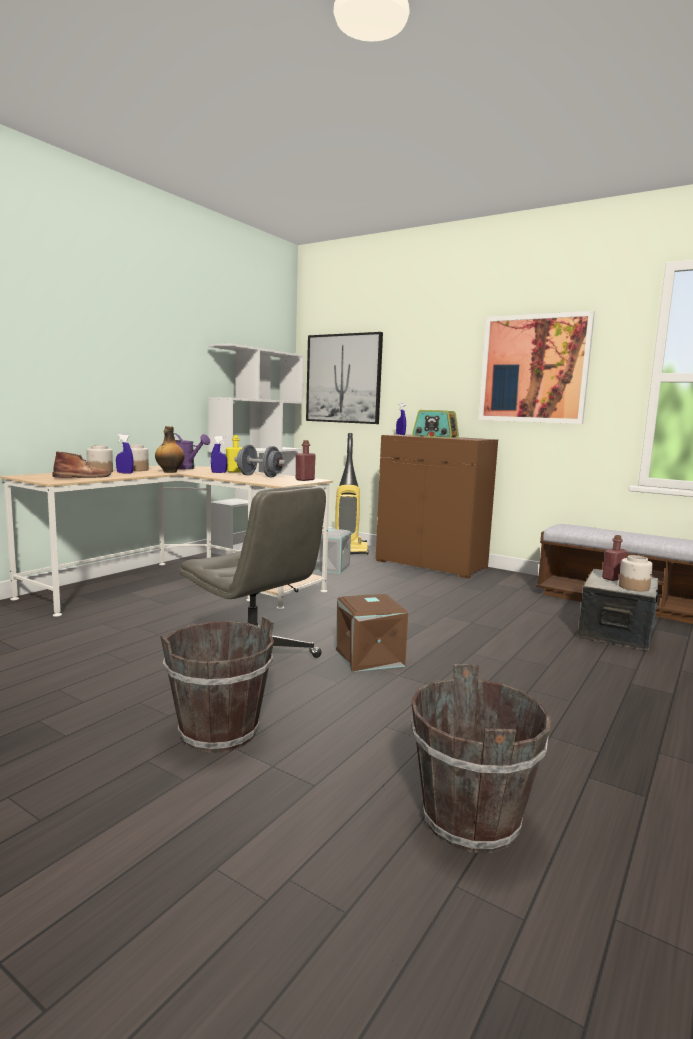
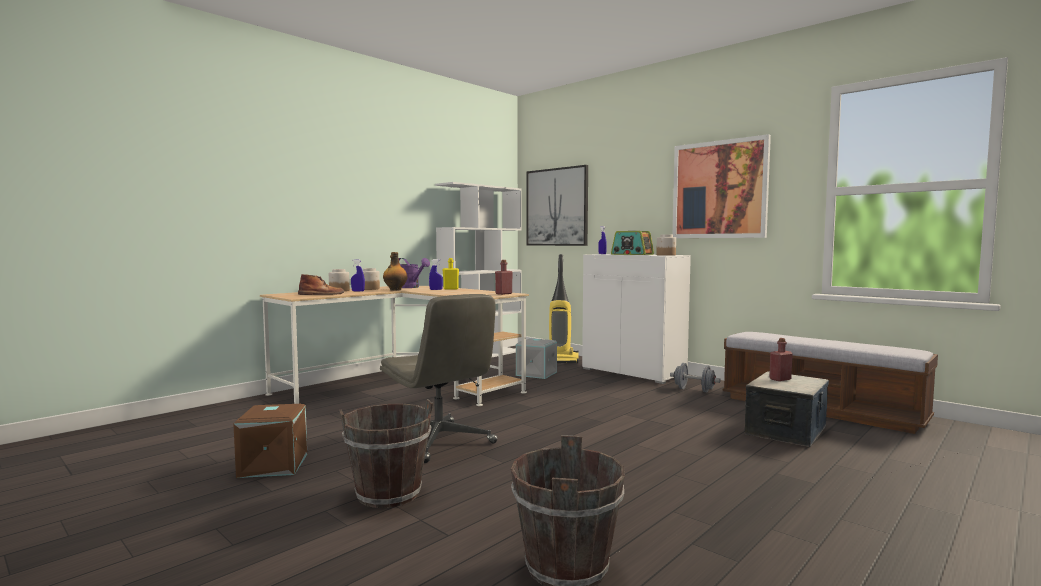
camera: 10 degrees right, 5 degrees down
(259, 476) = (467, 291): grey dumbbell -> grey dumbbell (694, 390)
(367, 657) = (537, 444): brown storage box -> brown storage box (272, 465)
(432, 564) = (634, 372): brown cabinet -> white cabinet
(634, 587) = (796, 386): jar -> jar (666, 255)

